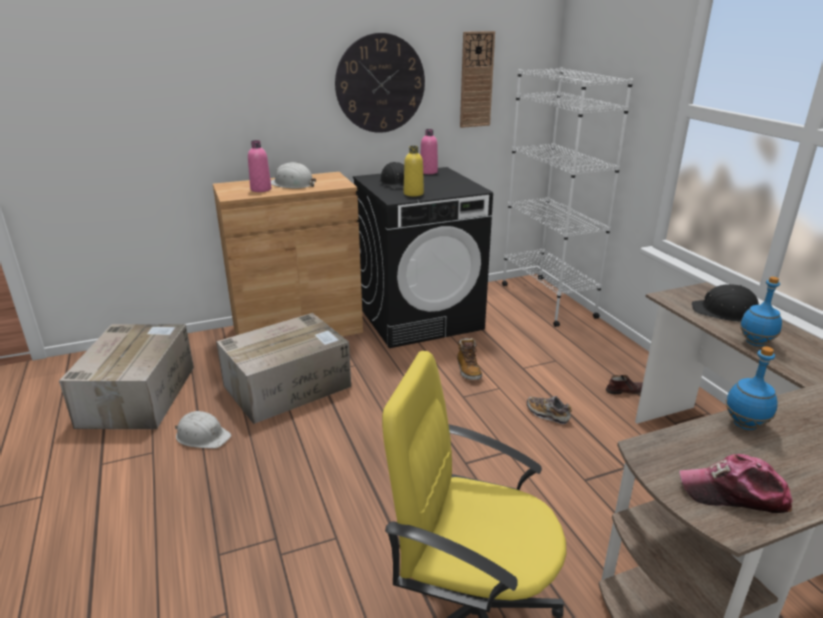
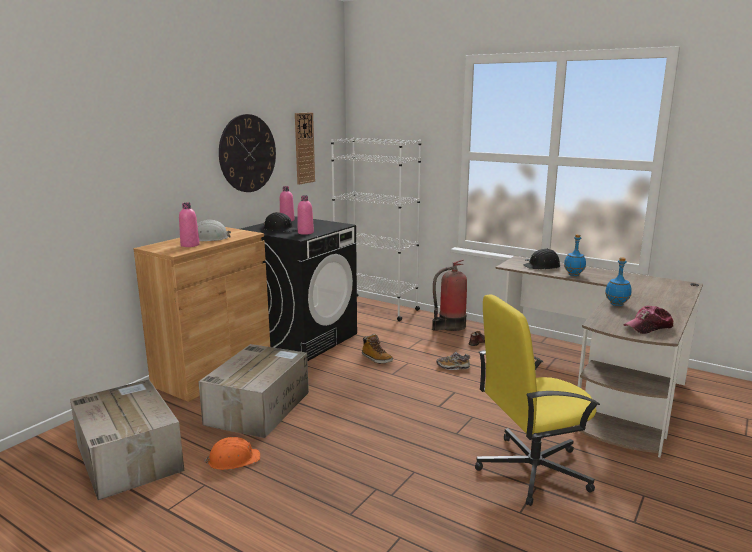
camera: 35 degrees left, 10 degrees down
(202, 436) = (233, 459): white hard hat -> orange hard hat
(413, 193) = (305, 233): yellow bottle -> pink bottle
(613, 354) = (450, 326): none -> fire extinguisher

